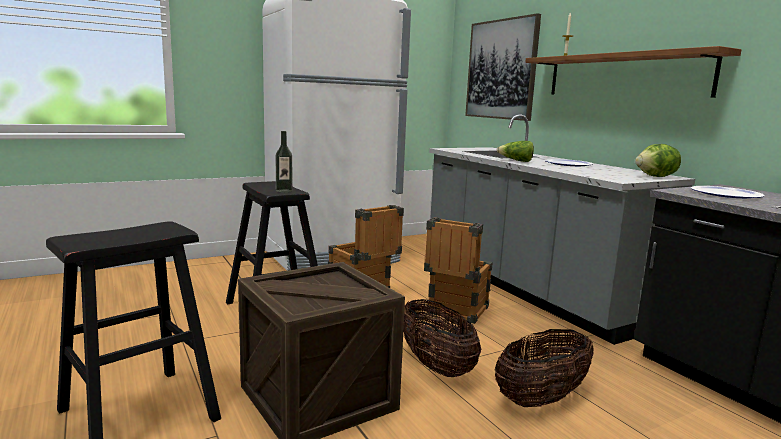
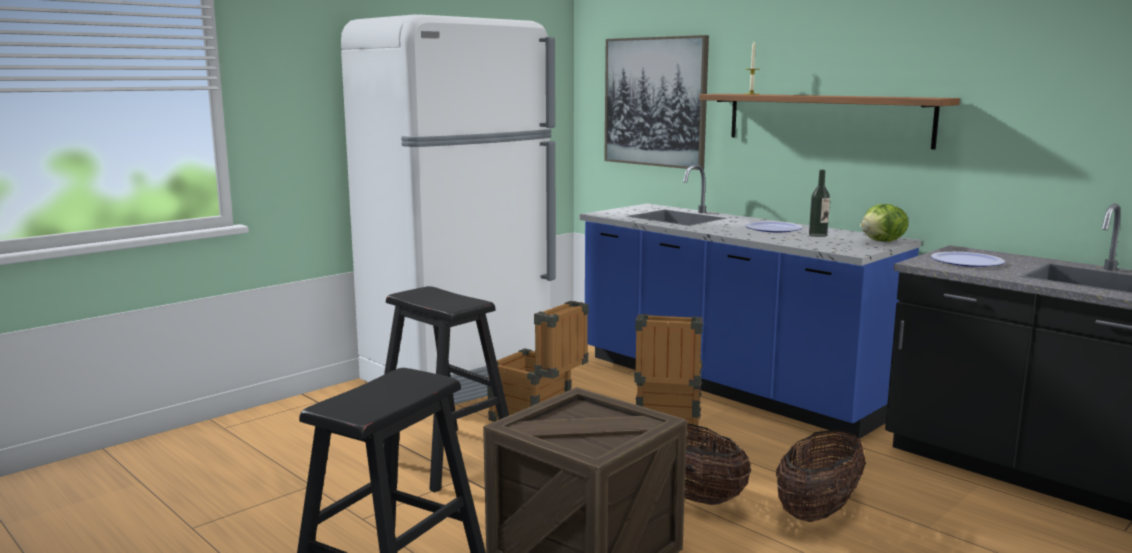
camera: 15 degrees left, 0 degrees up
(284, 191) = (460, 303): bottle -> bottle (818, 235)
(516, 161) = (711, 229): lettuce -> none
(526, 288) = (728, 385): grey counter -> blue counter

